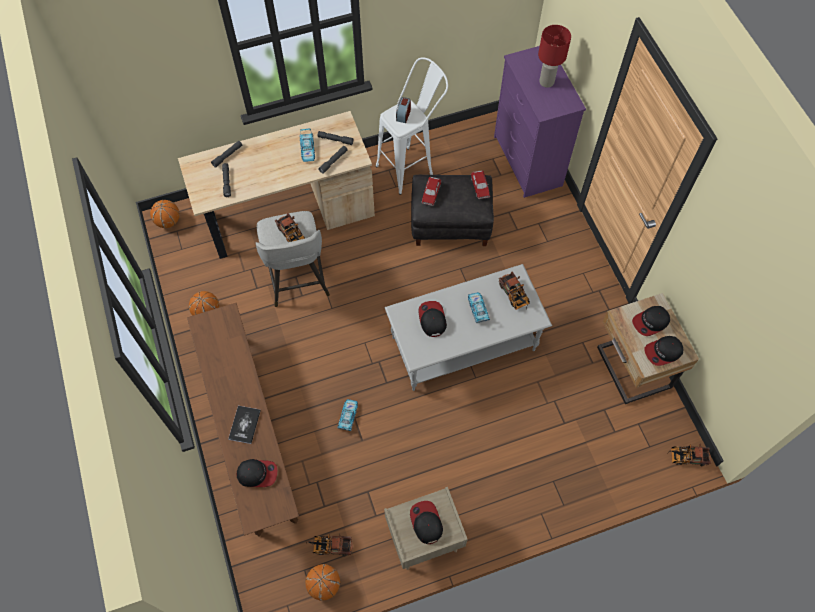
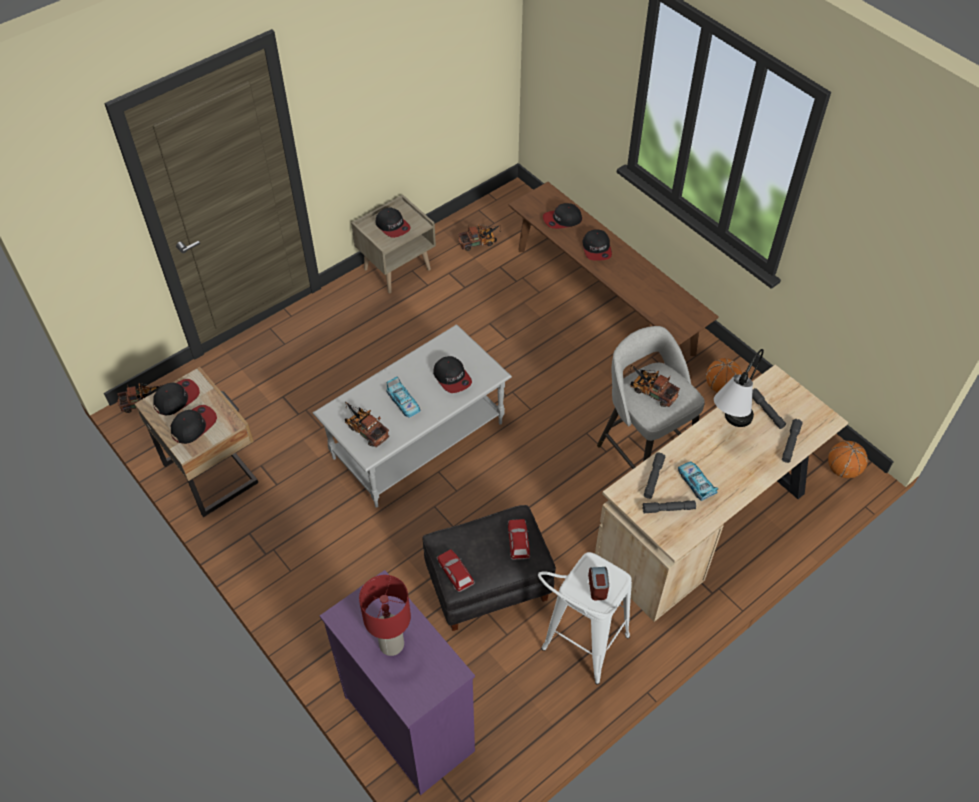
camera: 160 degrees right, 10 degrees down
(244, 425) = (597, 249): book -> cap
(261, 178) = (728, 428): none -> table lamp
(324, 585) = (472, 218): basketball -> none
(348, 416) = (513, 338): toy car -> none

